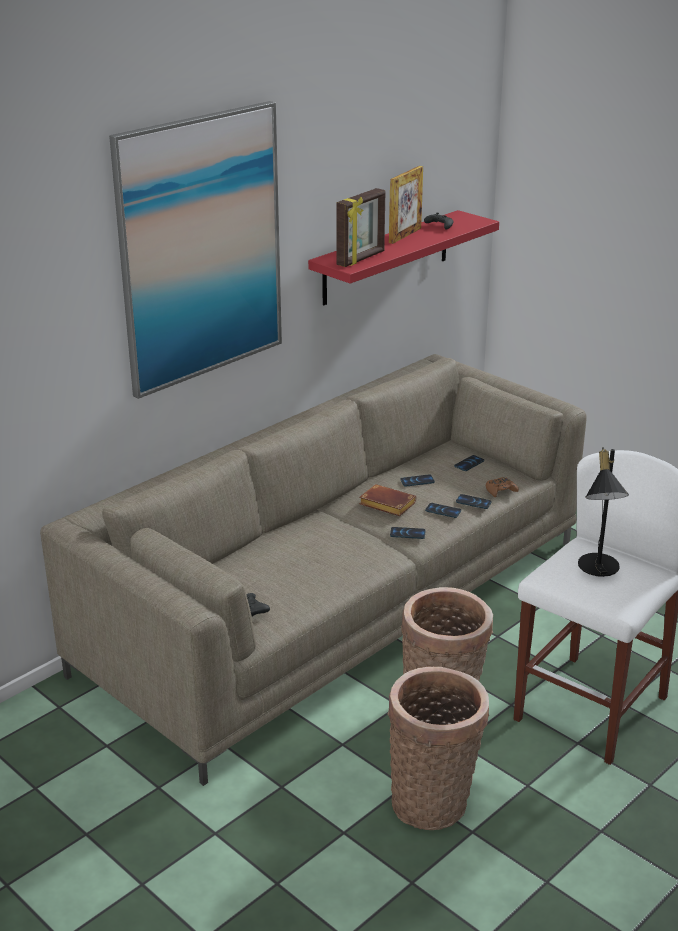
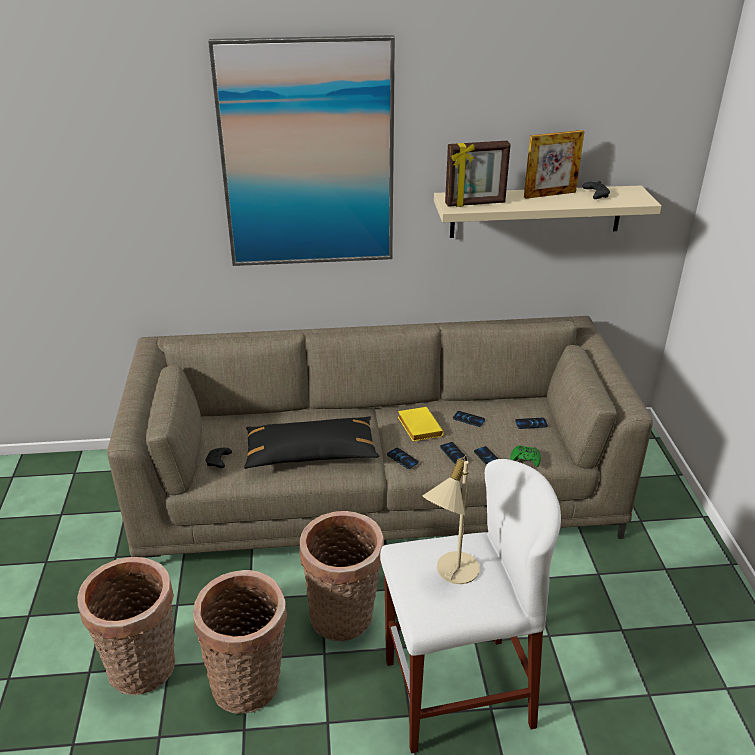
camera: 40 degrees right, 5 degrees up
(325, 565) = (311, 453): none -> black pillow
(327, 849) = (144, 670): none -> basket
(385, 505) = (418, 427): brown book -> yellow book
(386, 257) = (536, 211): red shelf -> beige shelf
(500, 491) = (525, 459): brown game controller -> green game controller
(597, 569) = (450, 571): black table lamp -> beige table lamp

